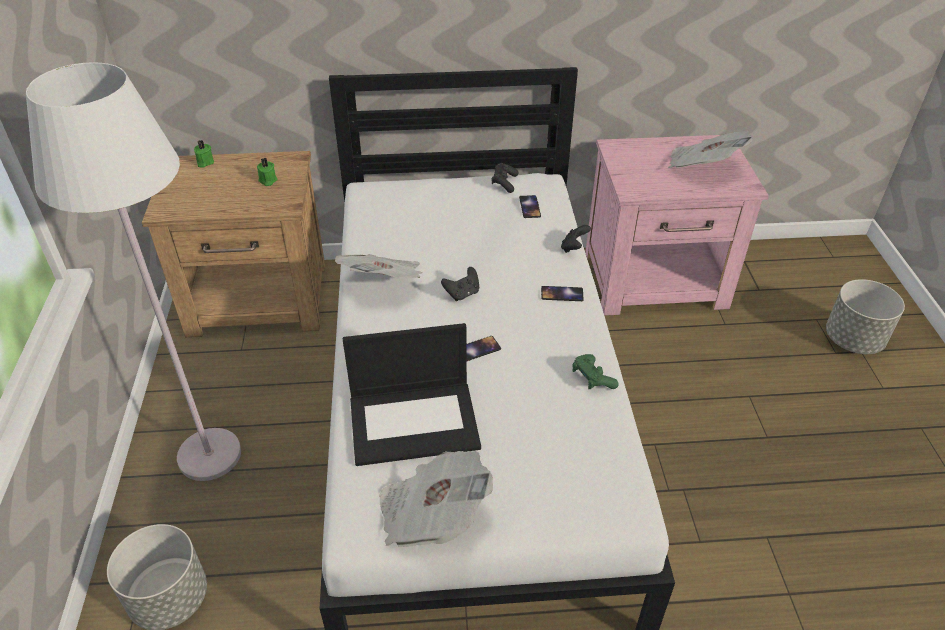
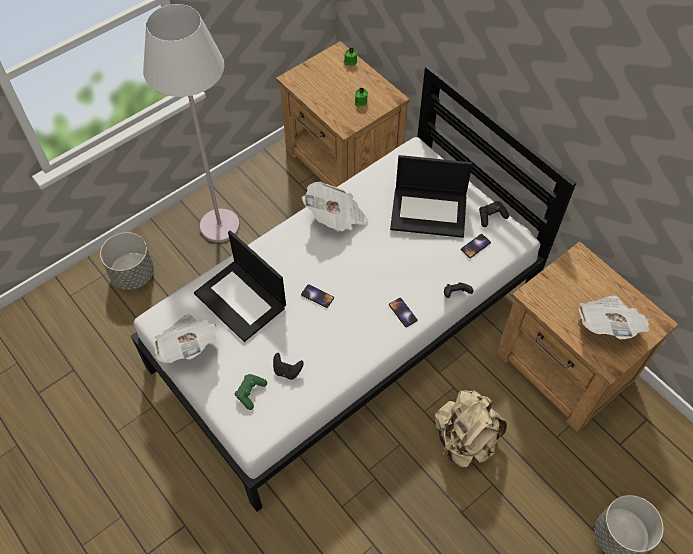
camera: 55 degrees right, 15 degrees up
(456, 215) = (429, 212): none -> laptop
(462, 294) = (358, 261): black game controller -> black game controller (287, 371)
(592, 378) = (340, 368): green game controller -> green game controller (250, 393)
(657, 280) = (565, 369): pink nightstand -> brown nightstand
(684, 389) = (464, 439): none -> beige backpack

